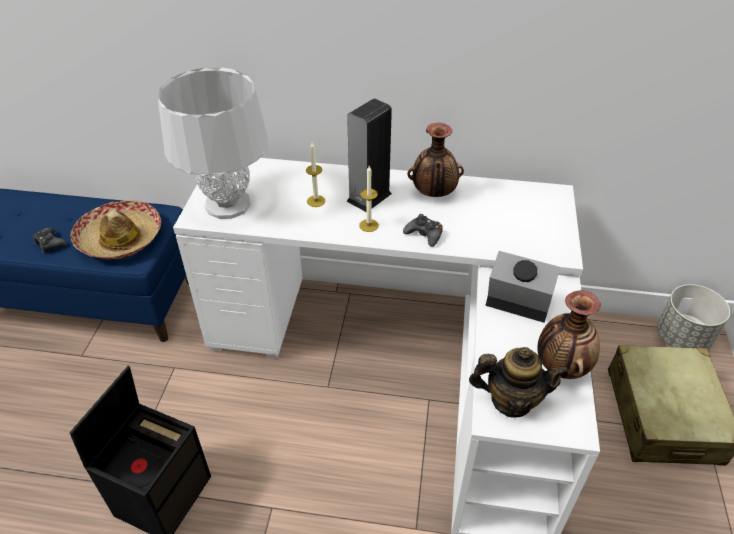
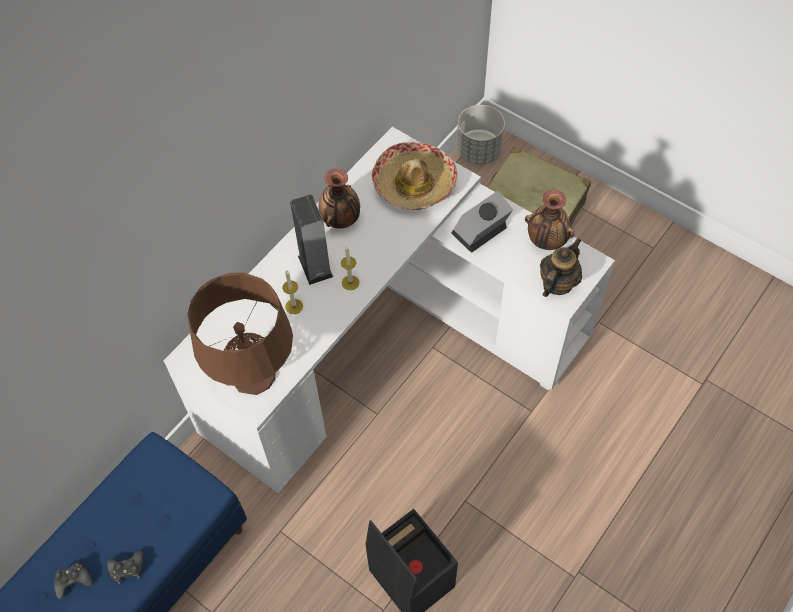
camera: 60 degrees left, 15 degrees up
(120, 239) = (165, 500): hat -> hat (414, 183)
(228, 205) = (253, 375): grey table lamp -> brown table lamp
(424, 234) = (385, 251): black game controller -> black game controller (73, 581)

